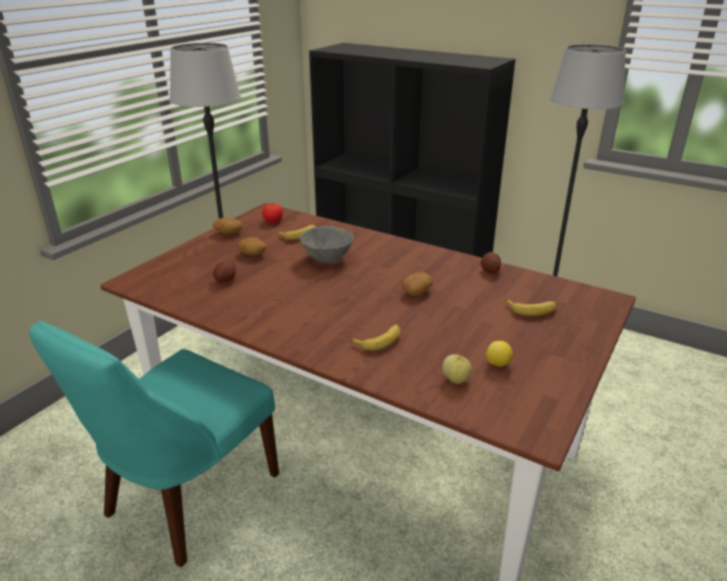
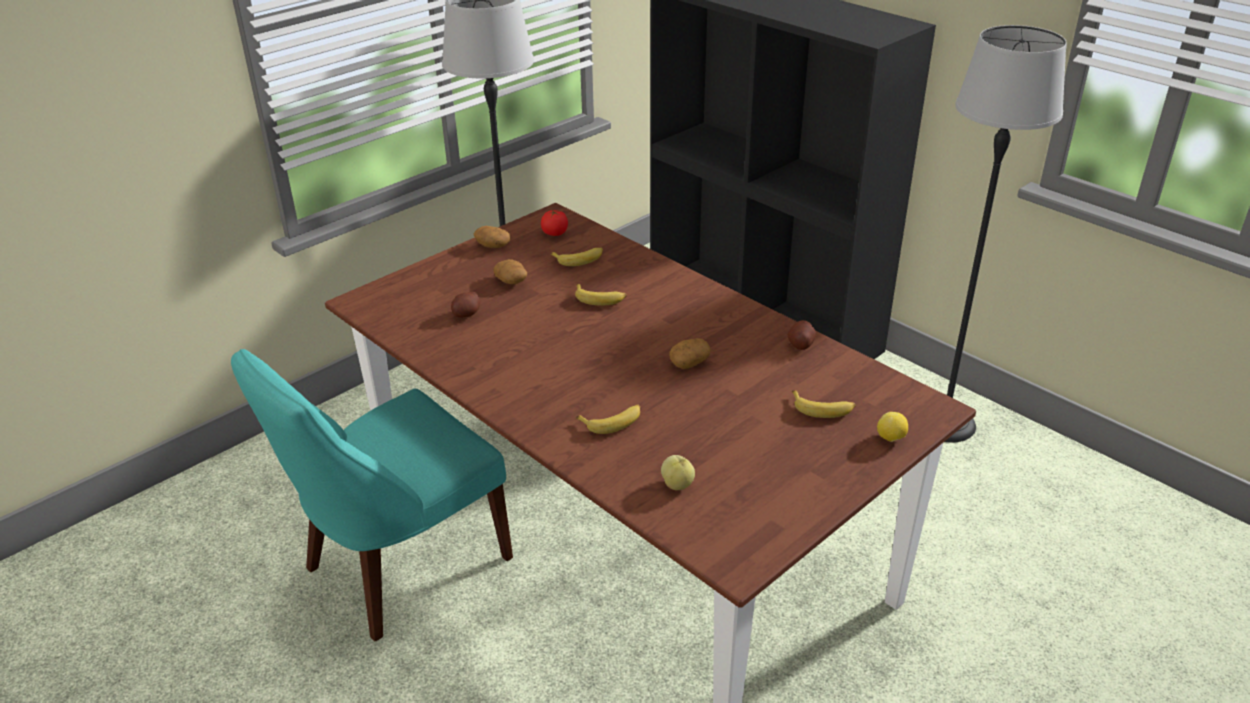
camera: 15 degrees right, 5 degrees up
(327, 258) = (600, 299): grey bowl -> banana
(498, 364) = (737, 474): lemon -> lemon (891, 438)

